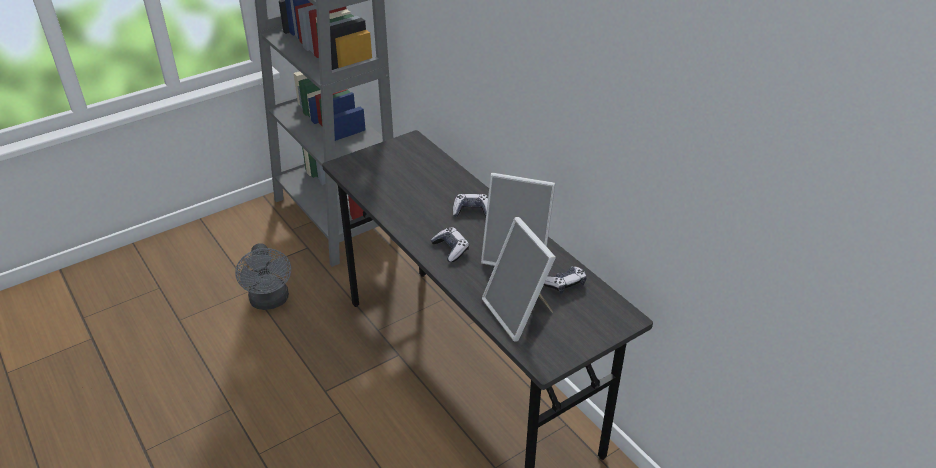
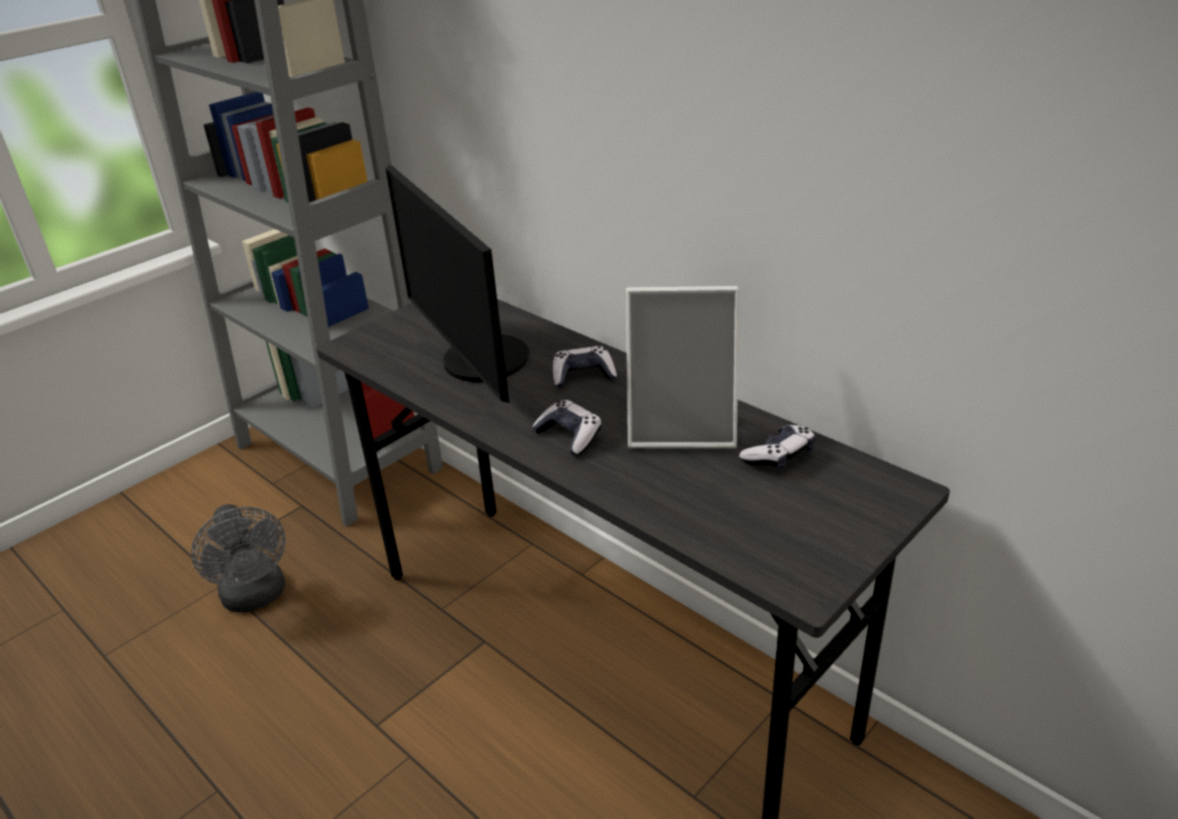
camera: 10 degrees left, 5 degrees down
(412, 191) = (476, 362): none -> monitor
(519, 313) = (724, 514): picture frame -> none

